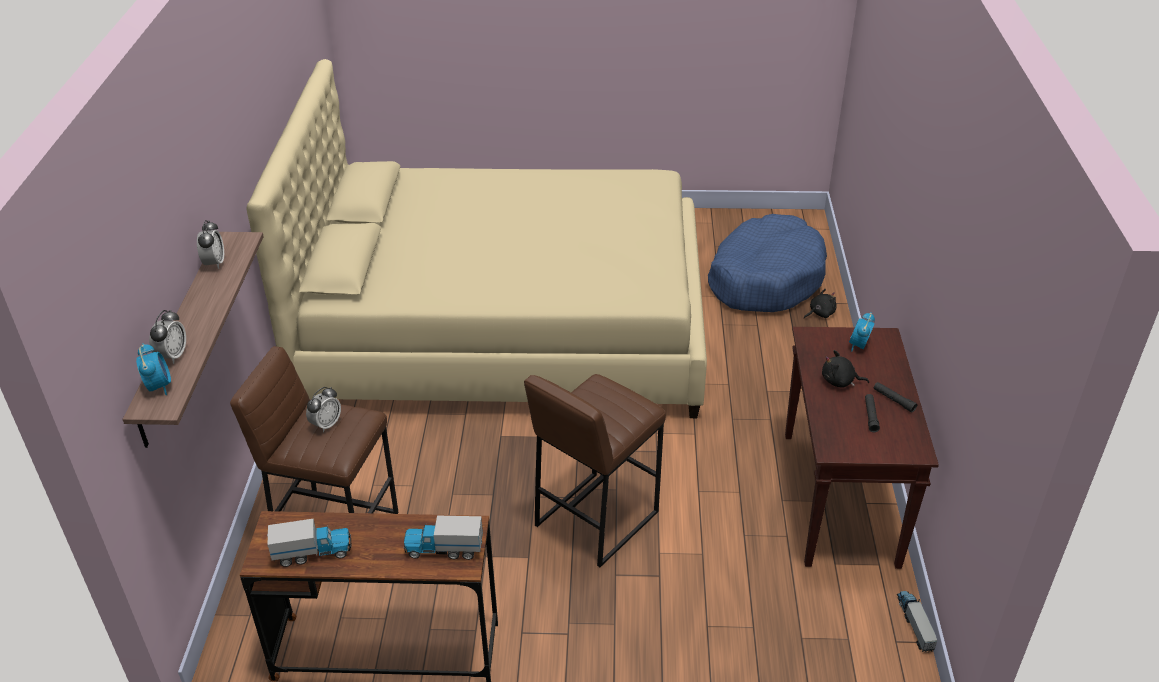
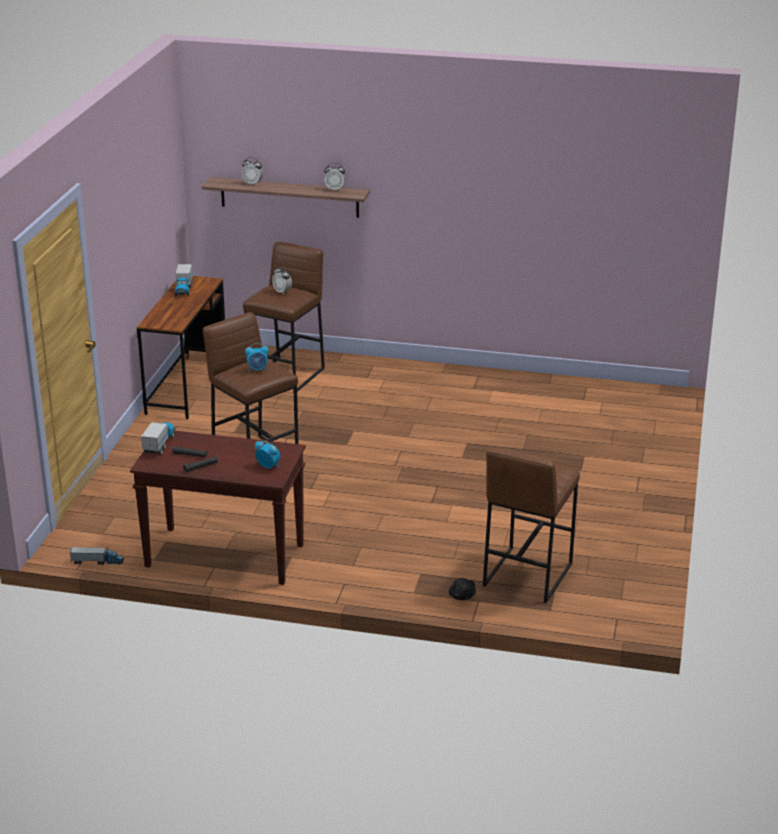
camera: 100 degrees right, 10 degrees down
(159, 386) = (229, 182): alarm clock -> alarm clock (257, 369)
(444, 549) = (164, 319): toy truck -> toy truck (159, 445)
(505, 327) = (483, 441): beige bed -> none
(765, 278) = (527, 576): blue dog bed -> brown stool
(840, 381) = (232, 451): black plush toy -> none

